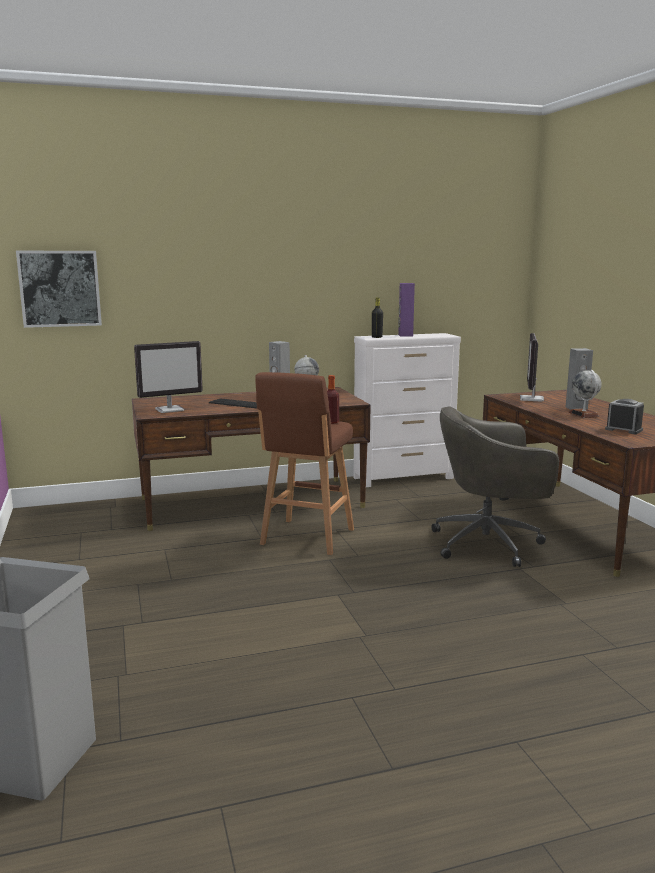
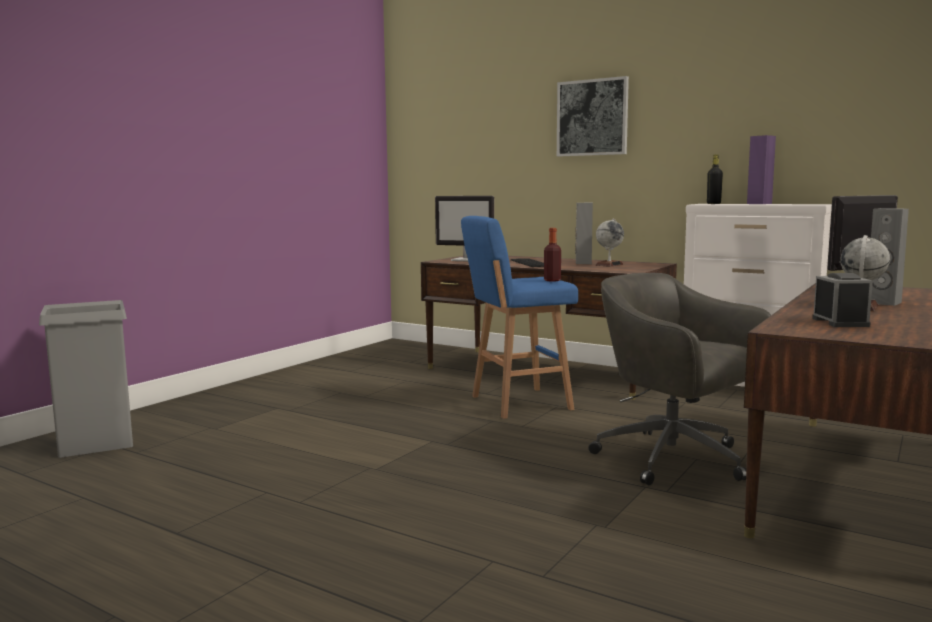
camera: 50 degrees right, 5 degrees down
(60, 288) = (432, 153): picture -> picture (592, 117)
(306, 538) = (517, 403): brown stool -> blue stool

